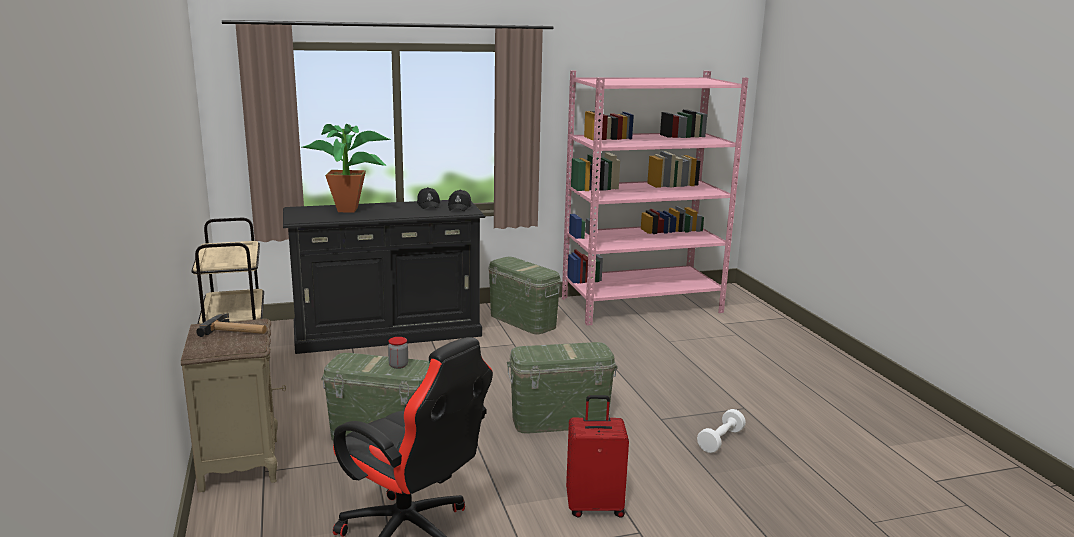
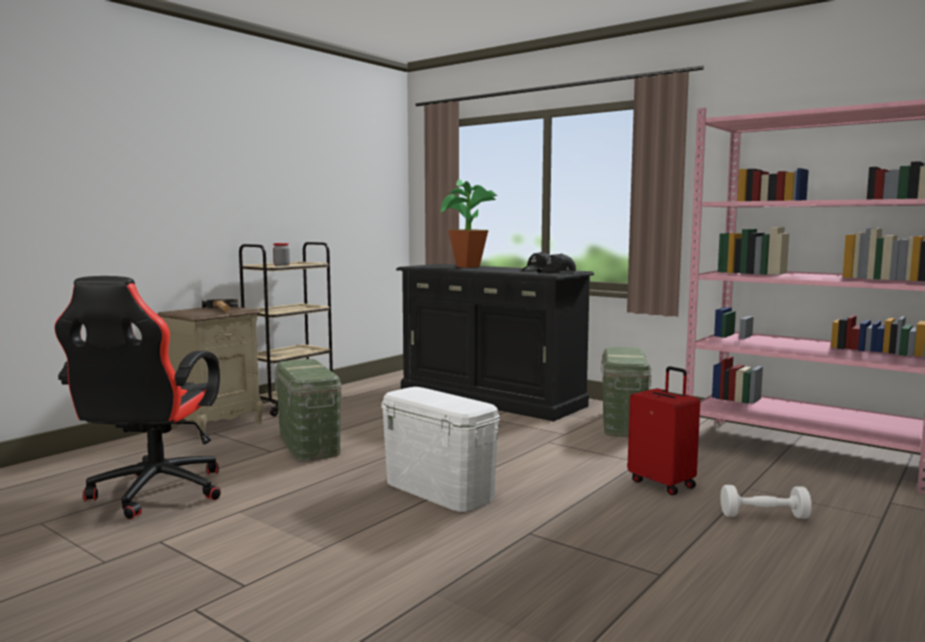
camera: 55 degrees right, 10 degrees down
(398, 365) = (311, 371): jar -> jar (281, 266)
(560, 420) = (439, 490): green storage box -> white storage box
(595, 506) = (278, 549): red suitcase -> red suitcase (663, 483)
(720, 440) = (534, 580): white dumbbell -> white dumbbell (764, 516)

